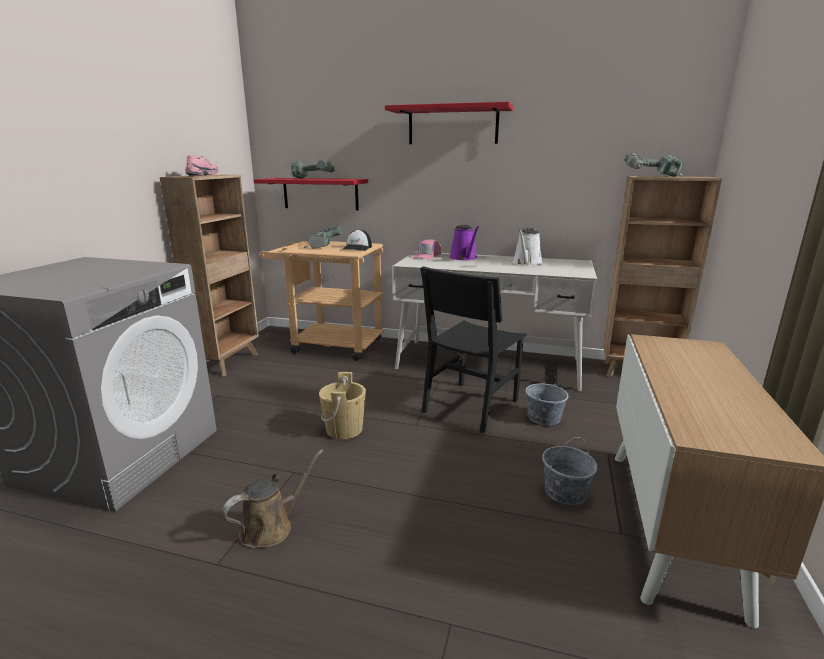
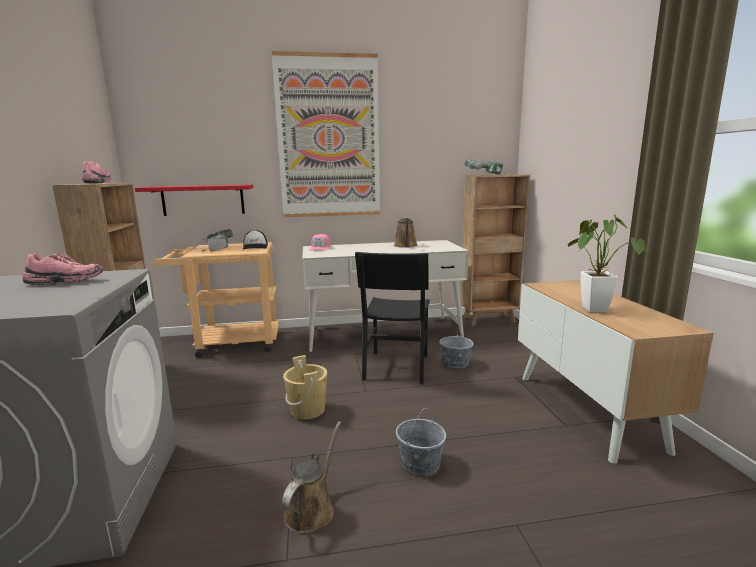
camera: 25 degrees left, 5 degrees down
(114, 269) = (65, 282): none -> pink shoe
(314, 178) = (201, 185): power drill -> none
(453, 125) = (329, 138): red shelf -> picture
(464, 258) = (353, 247): purple watering can -> none
(526, 263) = (405, 246): white watering can -> brown watering can
(565, 492) = (511, 409): grey bucket -> grey bucket (420, 462)
(680, 386) = (592, 307): none -> potted plant

